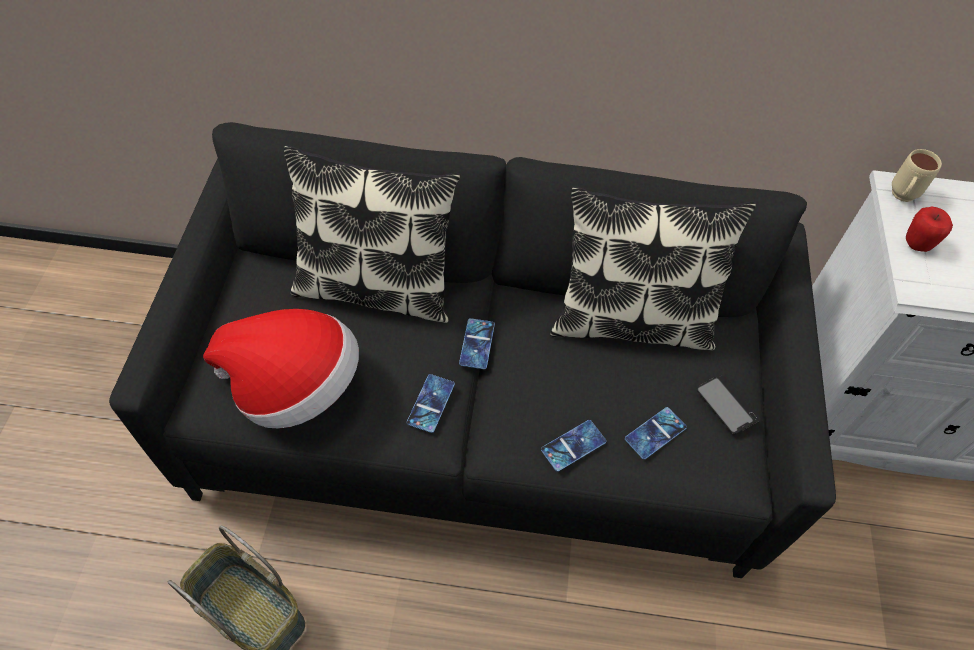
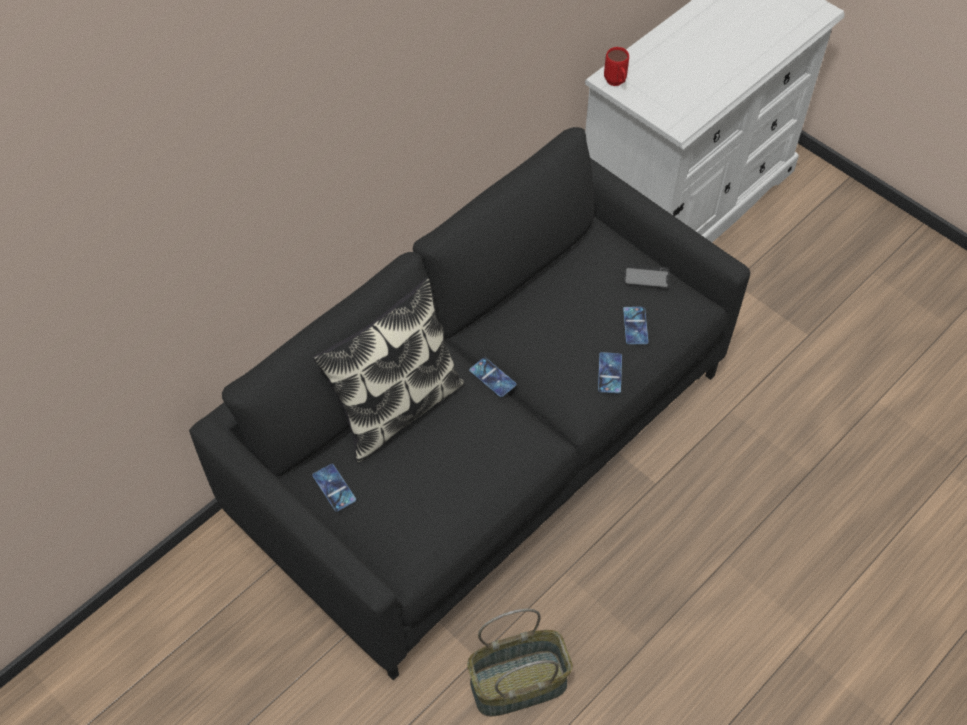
camera: 50 degrees left, 0 degrees up
(295, 386) = (440, 501): hat -> none
(431, 403) = (518, 430): phone -> phone (334, 487)
(631, 320) = (547, 282): pillow -> none
(900, 198) = (616, 84): beige mug -> red mug
(917, 244) = (652, 103): apple -> none

